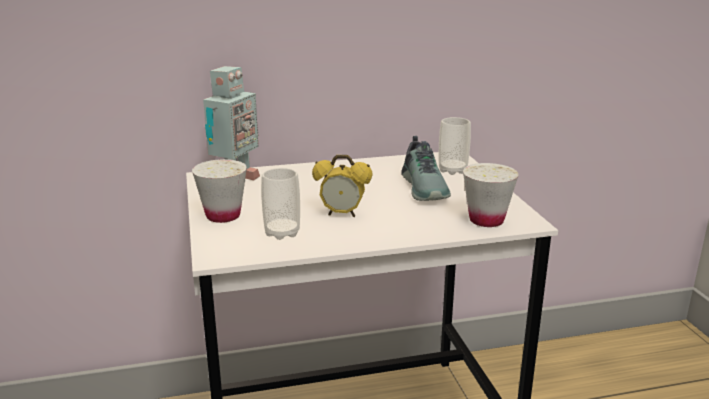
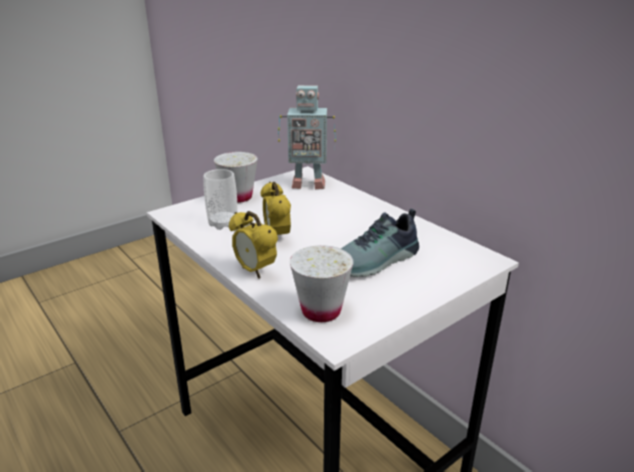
camera: 65 degrees right, 5 degrees up
(400, 233) = (255, 271): none -> alarm clock
(452, 170) = (442, 267): cup -> none

